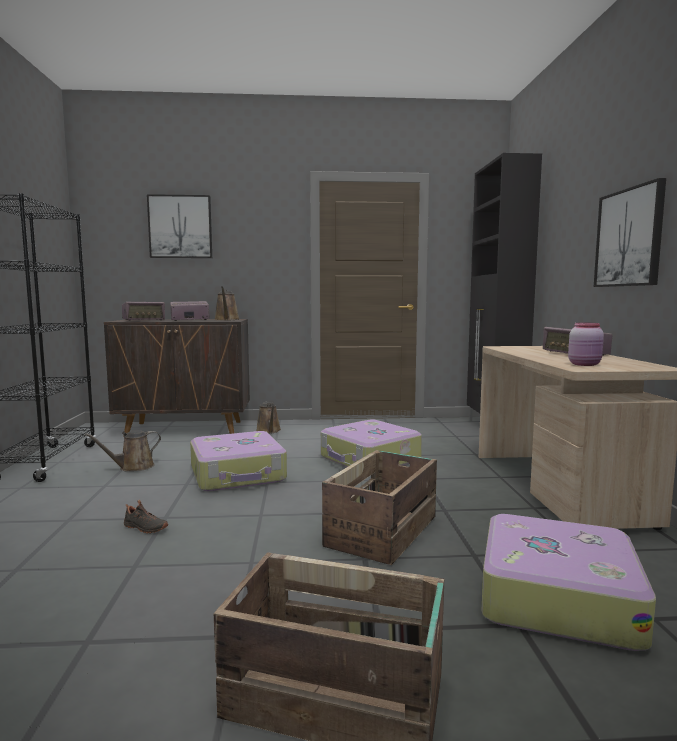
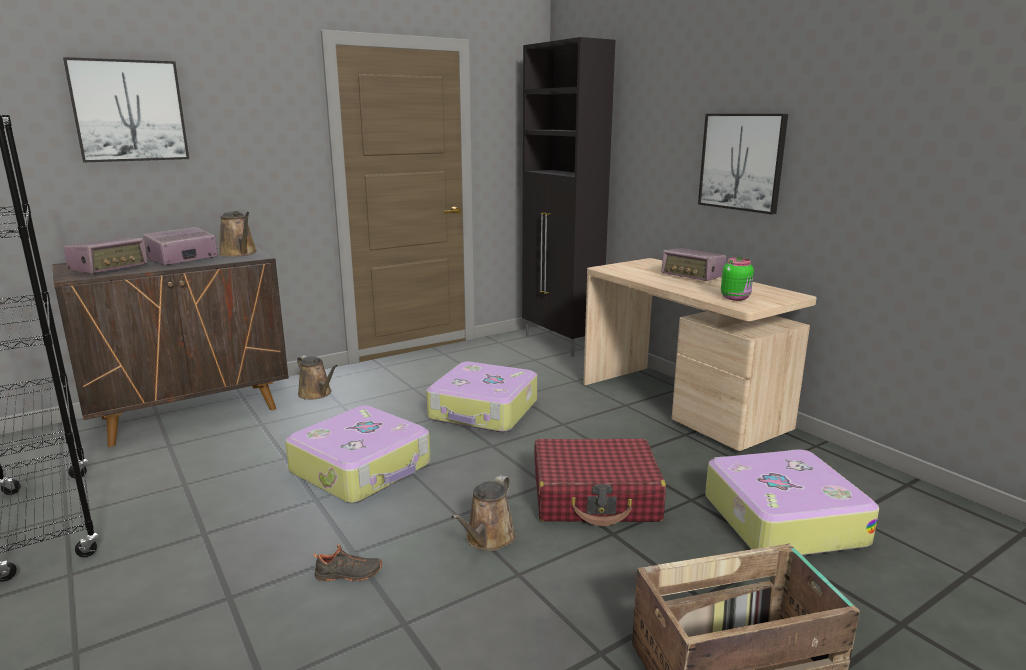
camera: 30 degrees left, 10 degrees up
(133, 467) = (203, 494): brown watering can -> brown watering can (488, 539)
(384, 531) = (595, 498): crate -> red suitcase
(585, 364) = (736, 298): pink jar -> green jar

